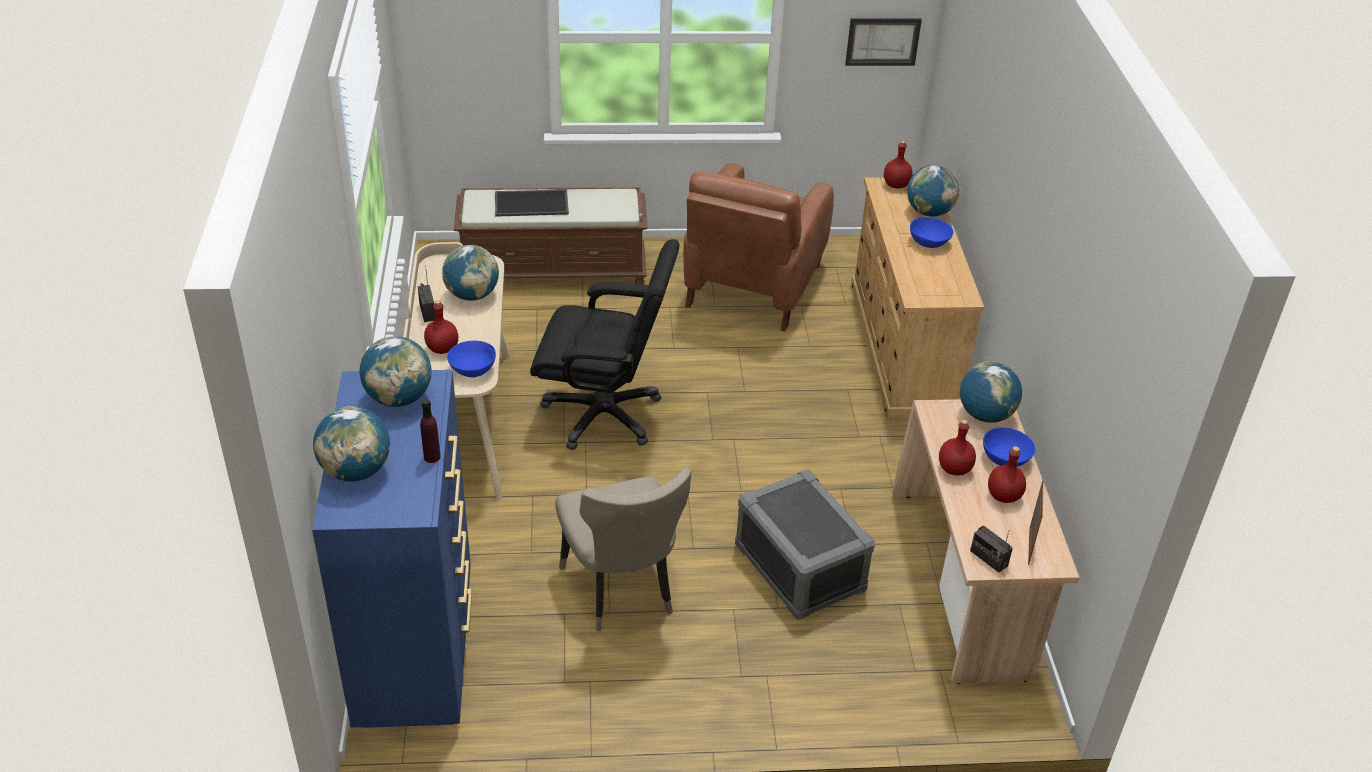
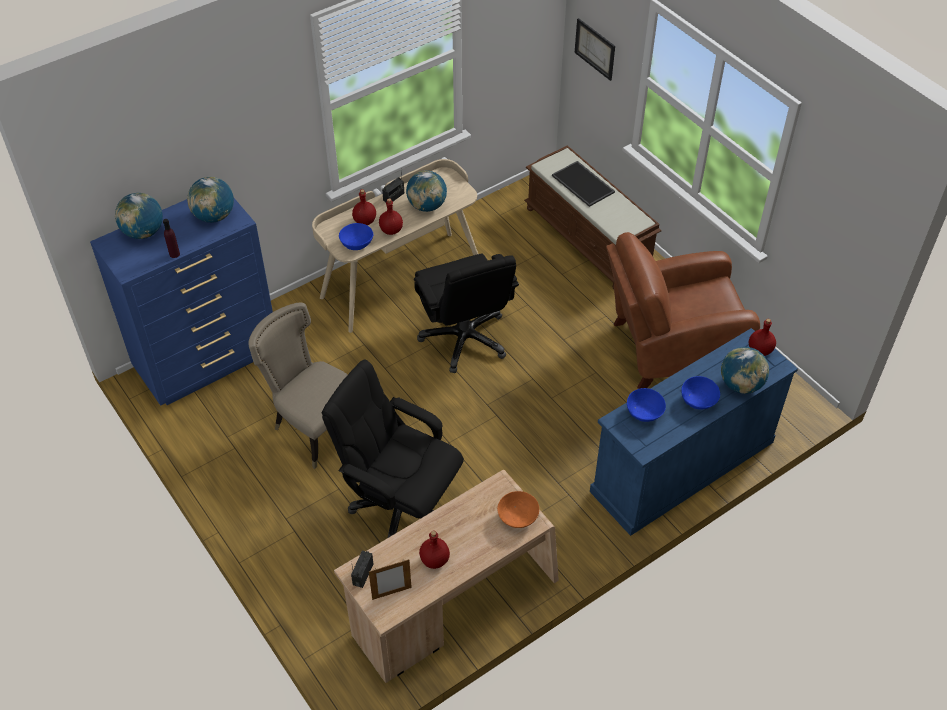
camera: 60 degrees right, 10 degrees up
(622, 591) = (315, 427): beige chair -> beige chair turned 90 degrees clockwise
(798, 567) = (400, 505): grey storage box -> black office chair
(882, 41) = (848, 239): picture -> picture (595, 49)
(902, 350) = (682, 467): beige dresser -> blue dresser
(953, 469) = (442, 520): red bottle -> red bottle (391, 230)
(985, 415) = (518, 517): globe -> orange bowl
(1005, 458) = (477, 546): blue bowl -> blue bowl (644, 412)

